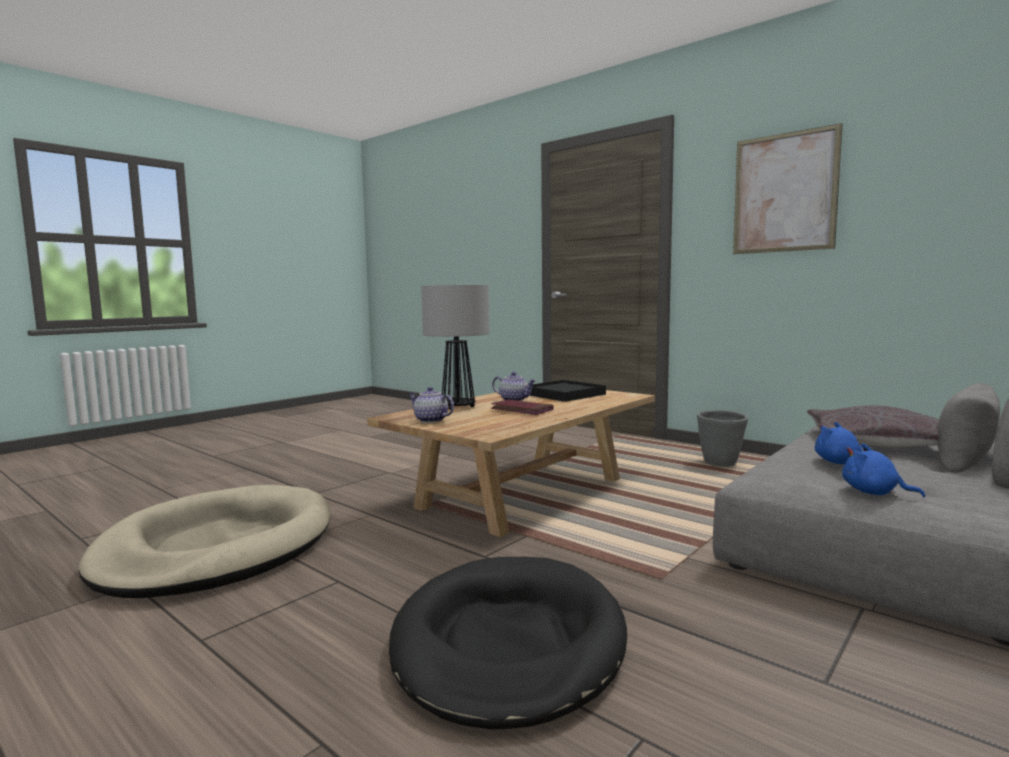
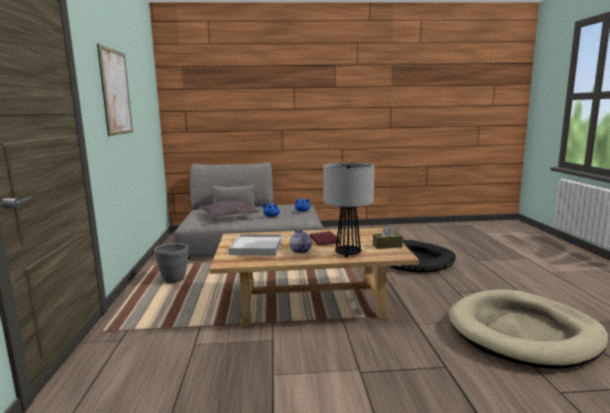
camera: 135 degrees left, 5 degrees up
(430, 420) = (387, 246): teapot -> brown tissue box
(564, 394) = (256, 247): black tray -> white tray

